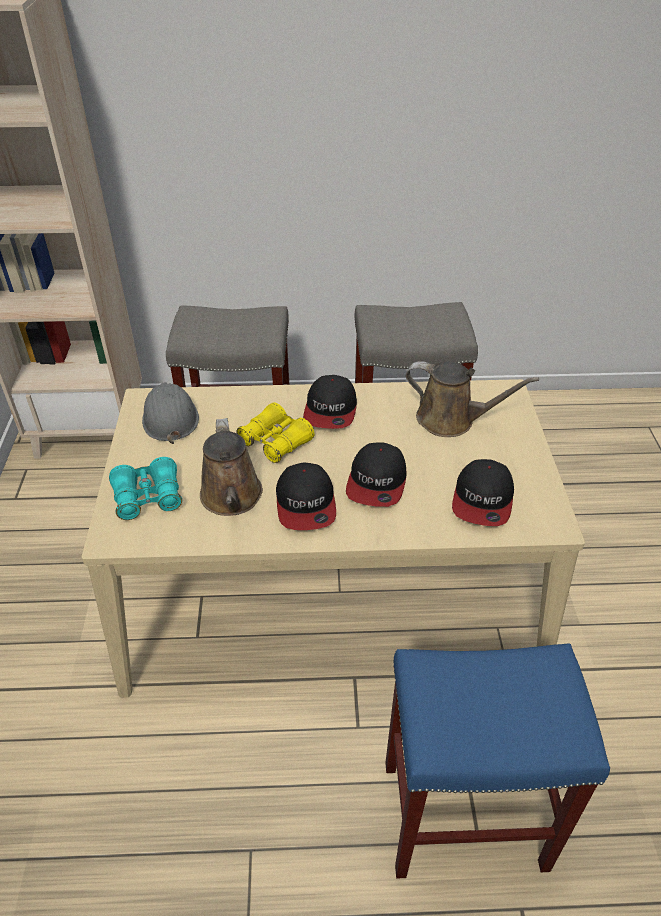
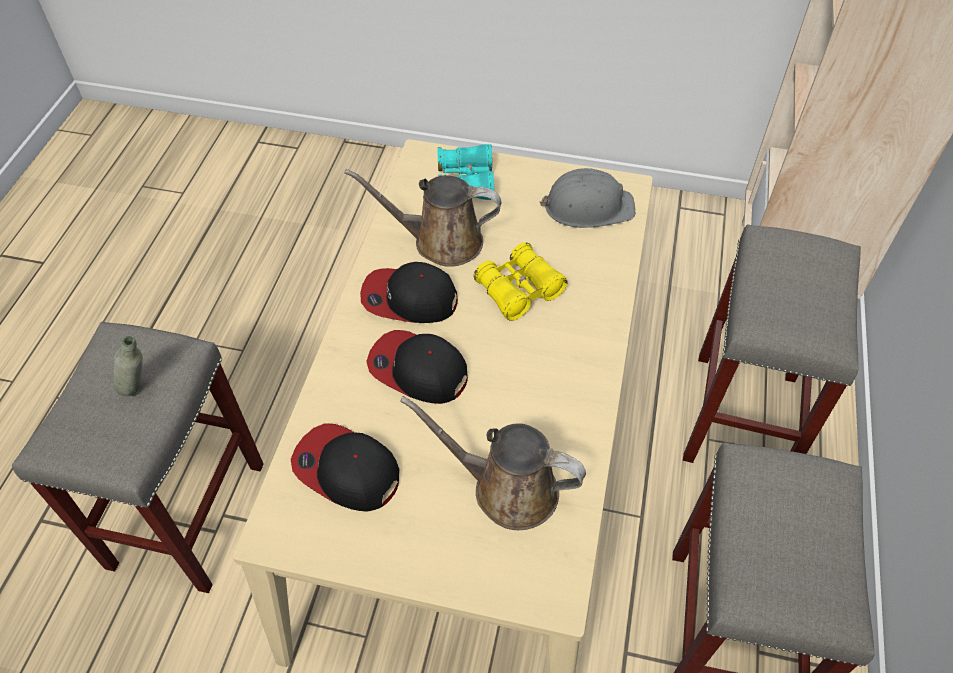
camera: 105 degrees right, 10 degrees up
(331, 410) = (564, 355): cap -> none
(451, 420) = (507, 488): brown watering can -> brown watering can turned 75 degrees clockwise
(461, 816) = (187, 512): blue stool -> grey stool
(480, 681) = (140, 391): none -> grey bottle

